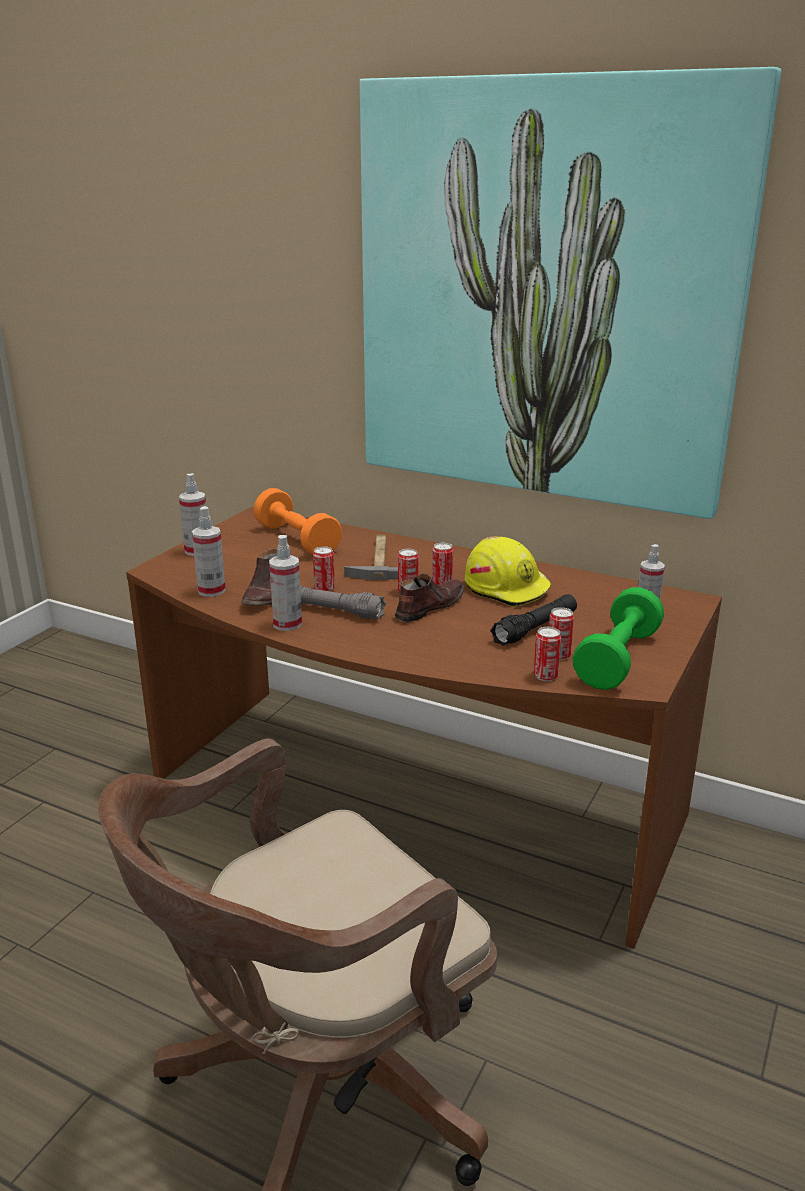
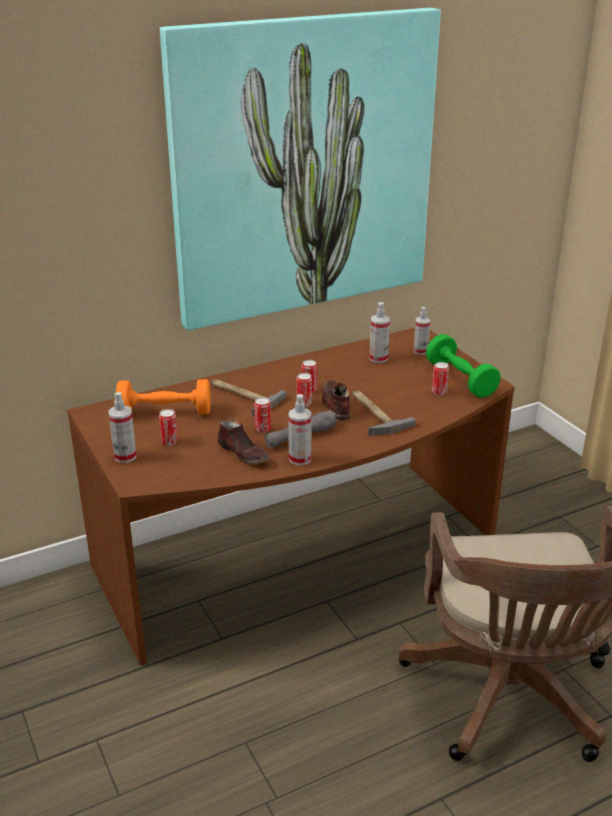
camera: 55 degrees left, 5 degrees up
(211, 591) = (208, 471): spray bottle -> spray bottle (378, 358)
(441, 632) = (373, 413): none -> hammer
(507, 588) = (340, 373): yellow hard hat -> none
(535, 629) = (401, 386): black flashlight -> none
(545, 676) = (457, 405): can -> can (169, 441)

